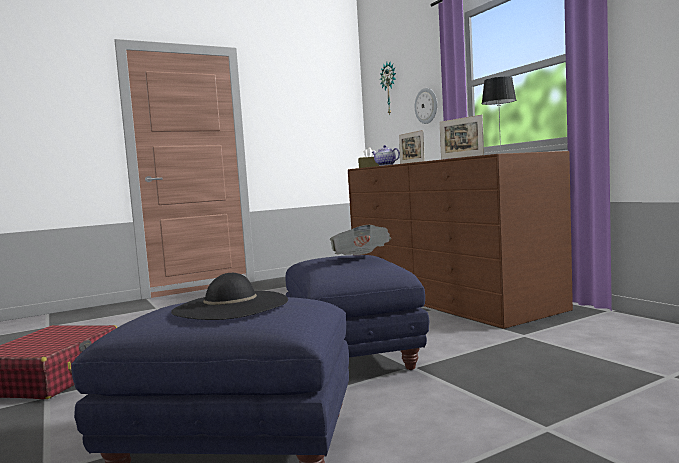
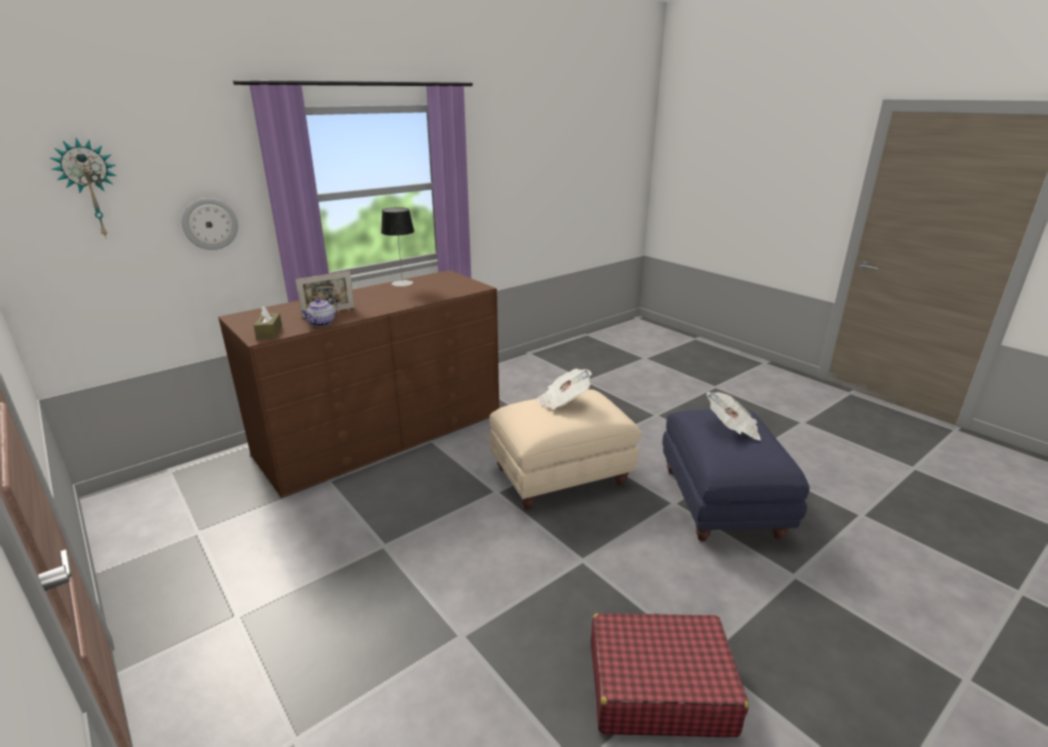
camera: 100 degrees left, 20 degrees up
(231, 306) = (732, 429): black hat -> newspaper
(352, 355) = (562, 476): blue ottoman -> beige ottoman
(461, 157) = (454, 296): picture frame -> none

